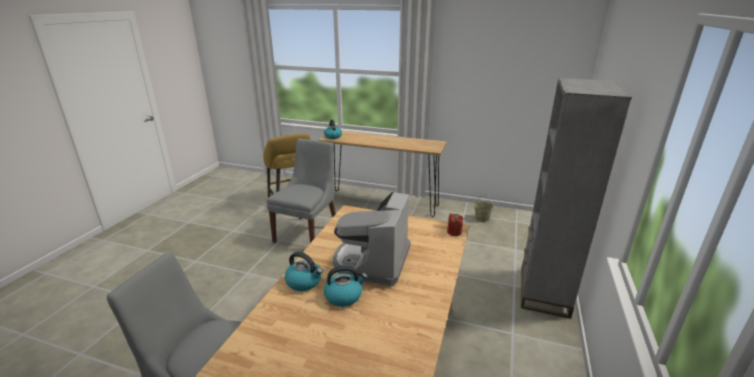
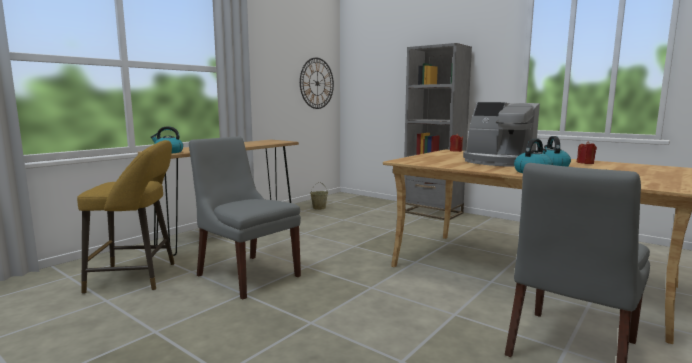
camera: 70 degrees left, 15 degrees down
(399, 328) = (585, 163): none -> red candle
(540, 90) = (317, 83): none -> wall clock

